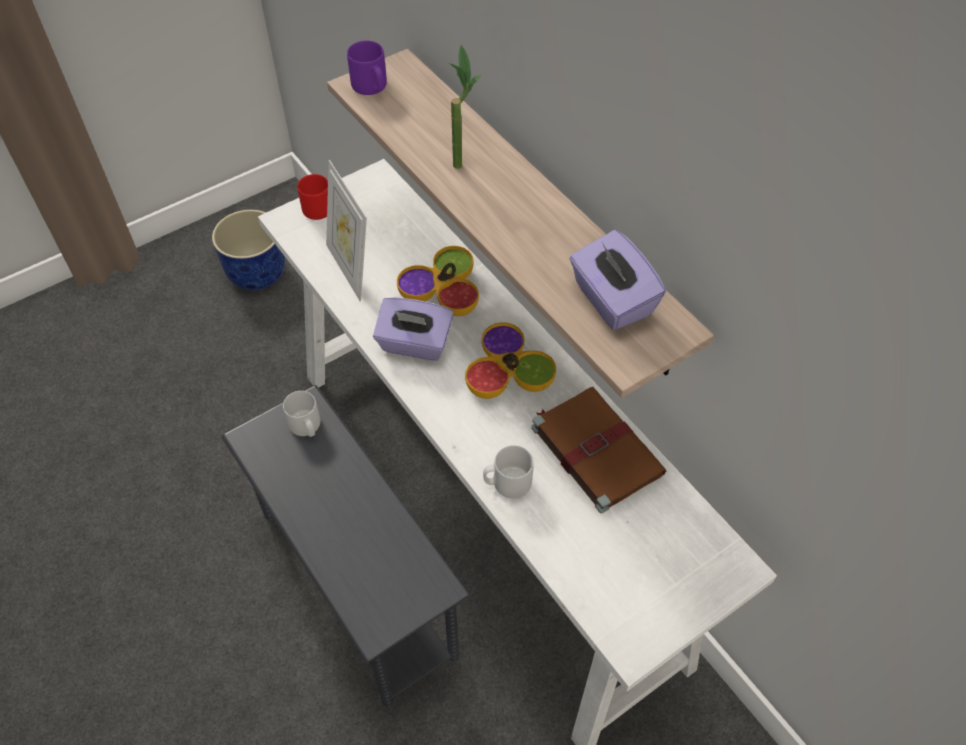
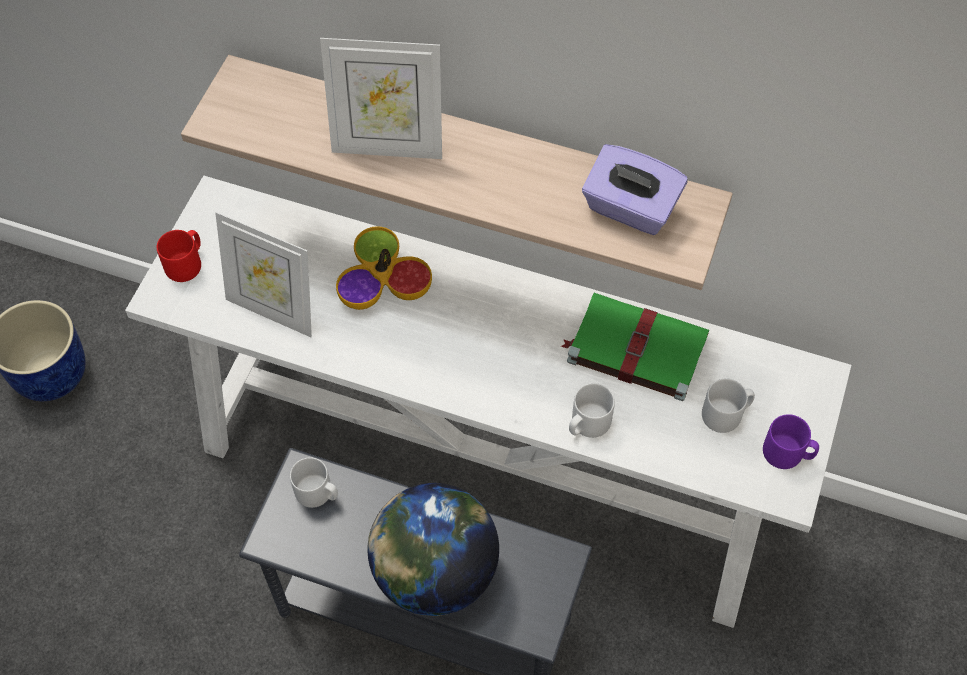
camera: 35 degrees left, 5 degrees up
(337, 534) = (434, 572): none -> globe
(371, 87) = (232, 116): purple mug -> purple mug (787, 454)
(414, 344) = (399, 348): purple tissue box -> none
(461, 159) = (388, 146): potted plant -> picture frame
(507, 373) = (507, 325): bowl -> none
(595, 448) = (634, 347): brown book -> green book
(628, 546) = (726, 414): none -> grey mug

